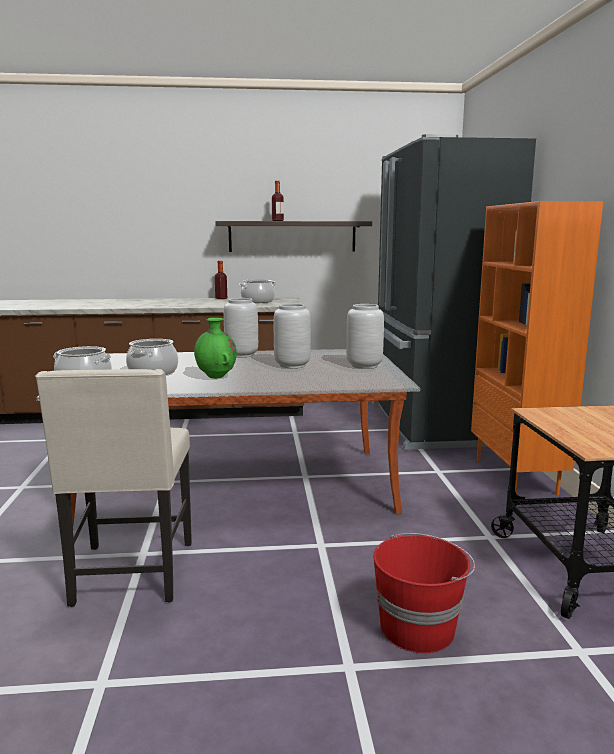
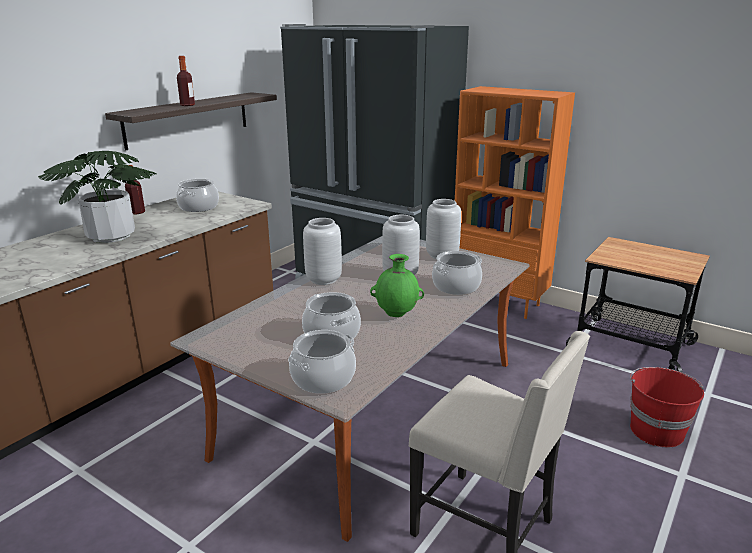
camera: 50 degrees left, 10 degrees up
(172, 303) = (111, 236): none -> potted plant
(306, 379) = (456, 286): none -> cooking pot

